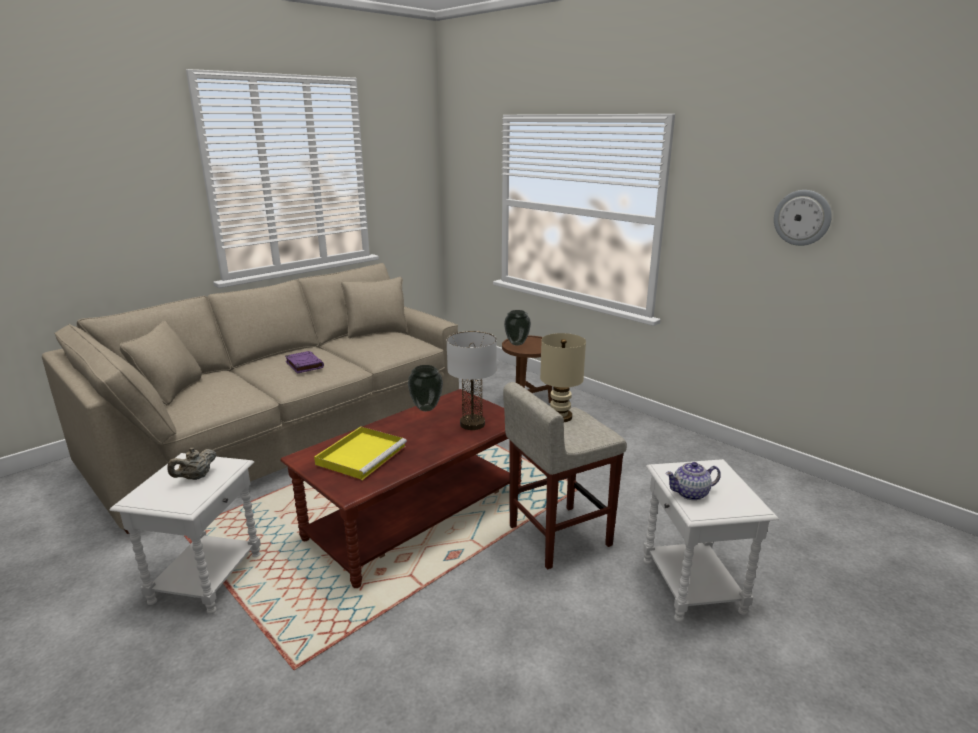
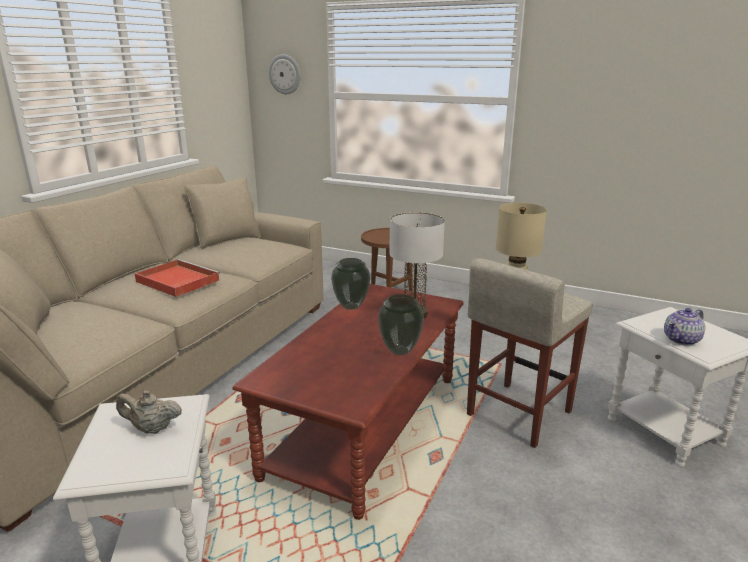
camera: 20 degrees left, 0 degrees up
(196, 477) = (152, 429): beige teapot -> beige teapot turned 75 degrees clockwise
(304, 365) = (176, 281): purple book -> red tray
(362, 455) = (328, 364): yellow tray -> none
(516, 343) = (376, 236): vase -> vase (399, 351)
(802, 217) = (658, 86): wall clock -> wall clock (285, 74)

